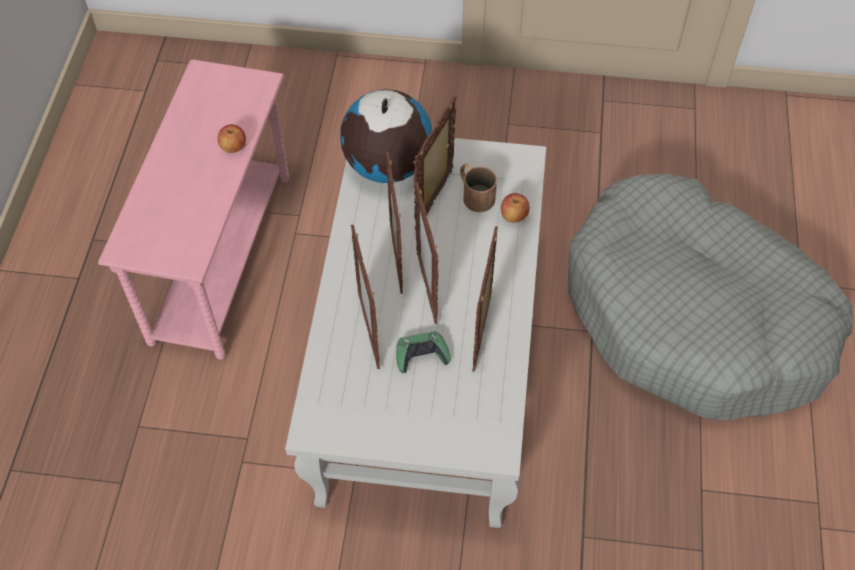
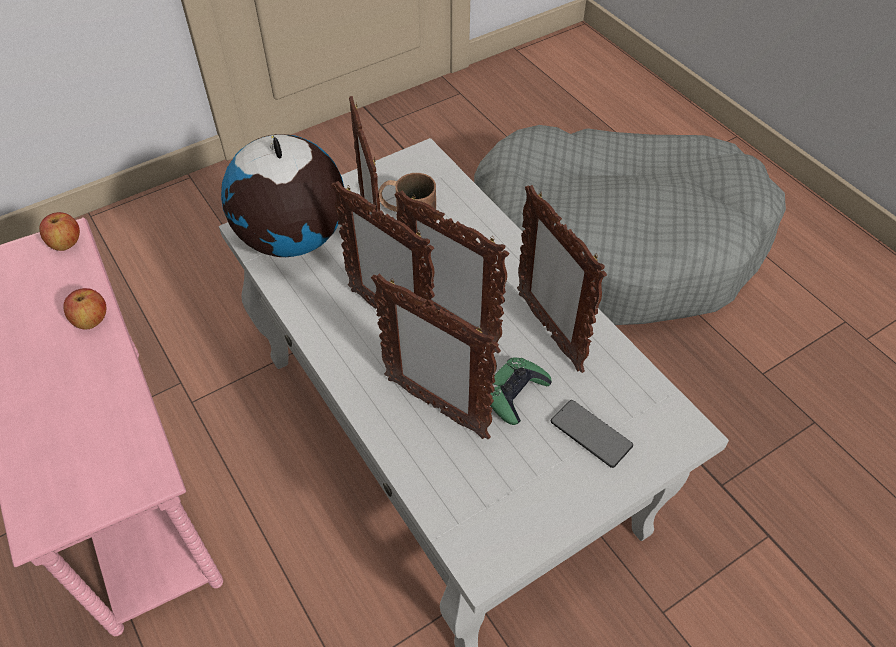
camera: 40 degrees left, 5 degrees down
(440, 410) = (591, 434): none -> phone
(513, 216) = (465, 211): apple -> apple (66, 244)

